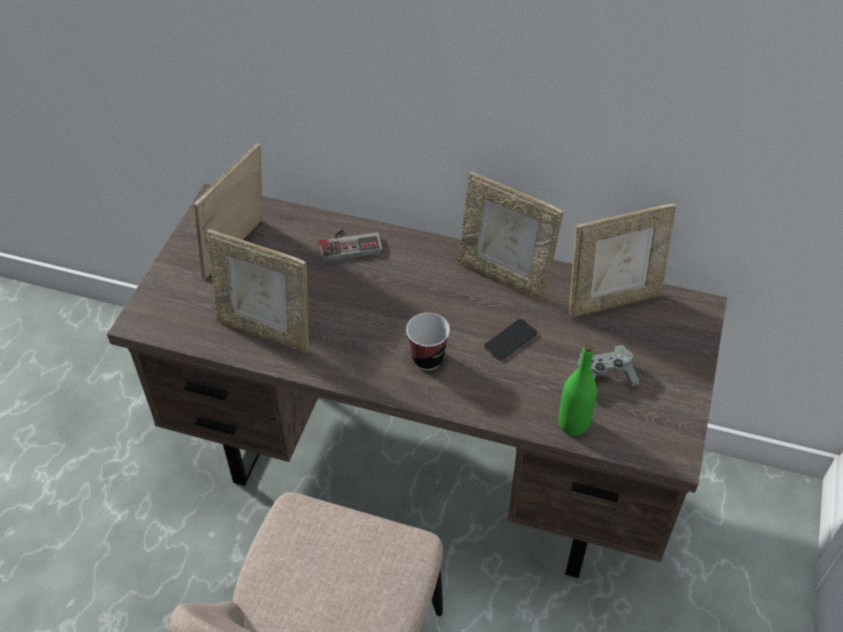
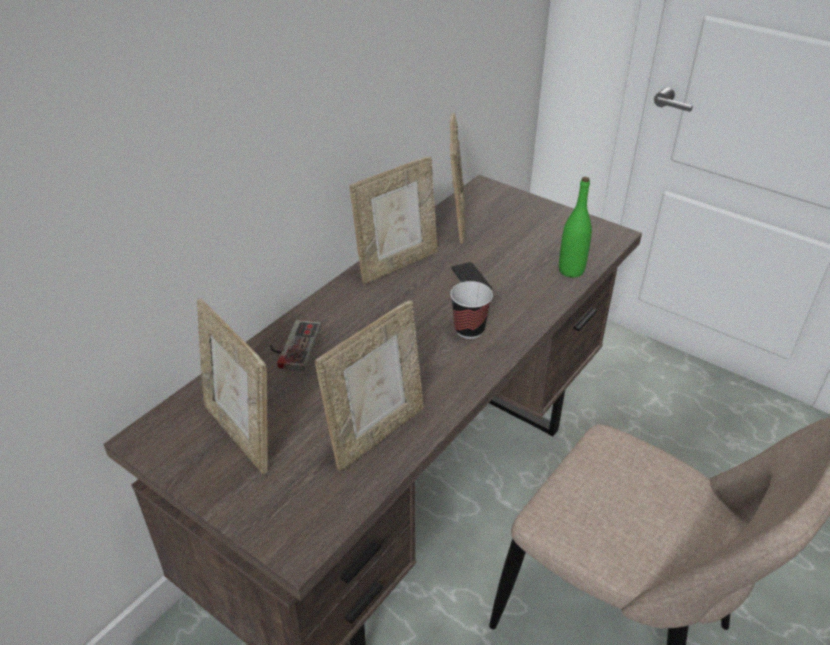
camera: 70 degrees left, 10 degrees down
(605, 376) = (530, 244): grey game controller -> none

